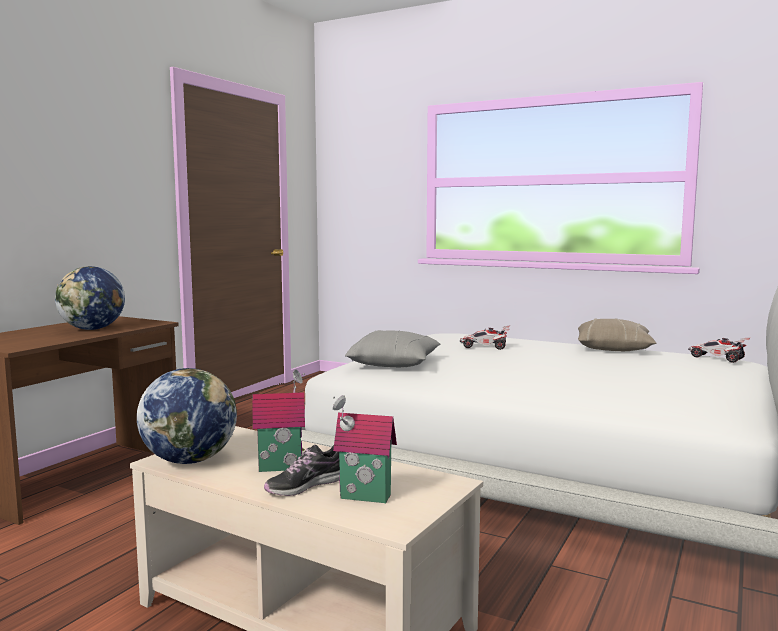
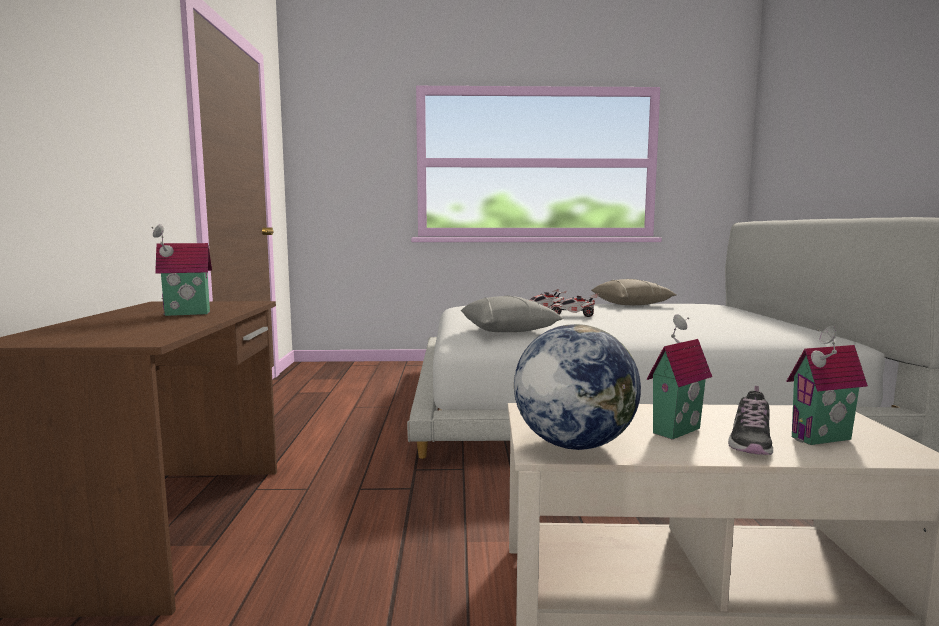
camera: 30 degrees left, 0 degrees up
(92, 329) = (186, 314): globe -> toy house
(717, 358) = (710, 304): toy car -> toy car (573, 315)

